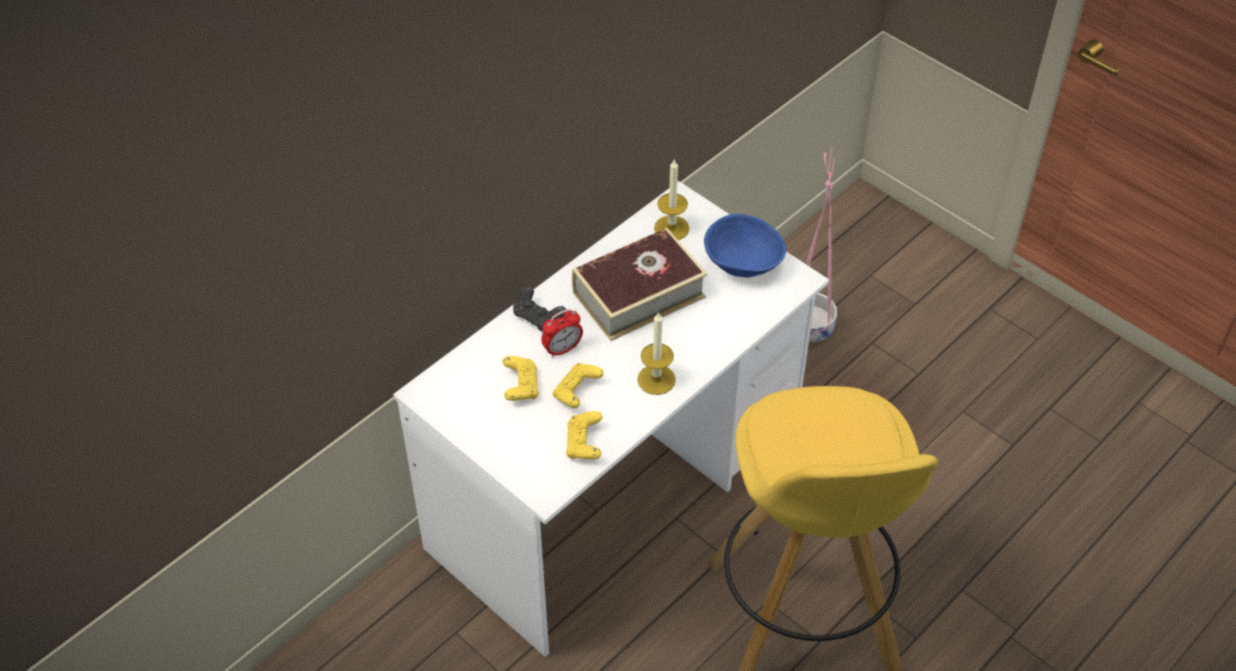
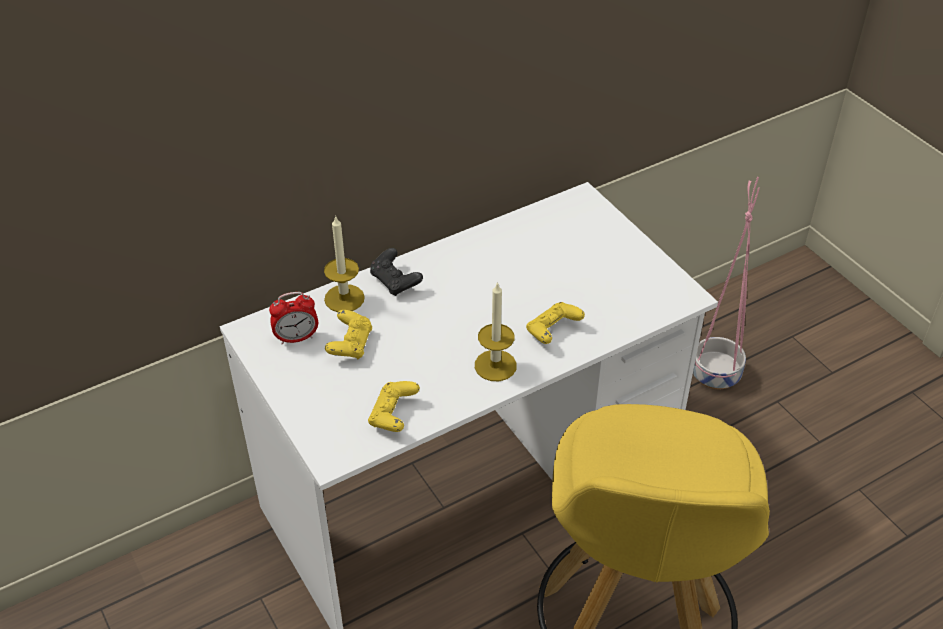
camera: 15 degrees right, 5 degrees down
(562, 349) = (408, 316): alarm clock -> alarm clock (296, 338)
(576, 392) = (406, 362): yellow game controller -> yellow game controller (552, 332)
(638, 294) = (507, 279): book -> none
(671, 228) = (564, 223): candle -> candle (344, 298)
(743, 264) = (628, 270): blue bowl -> none

